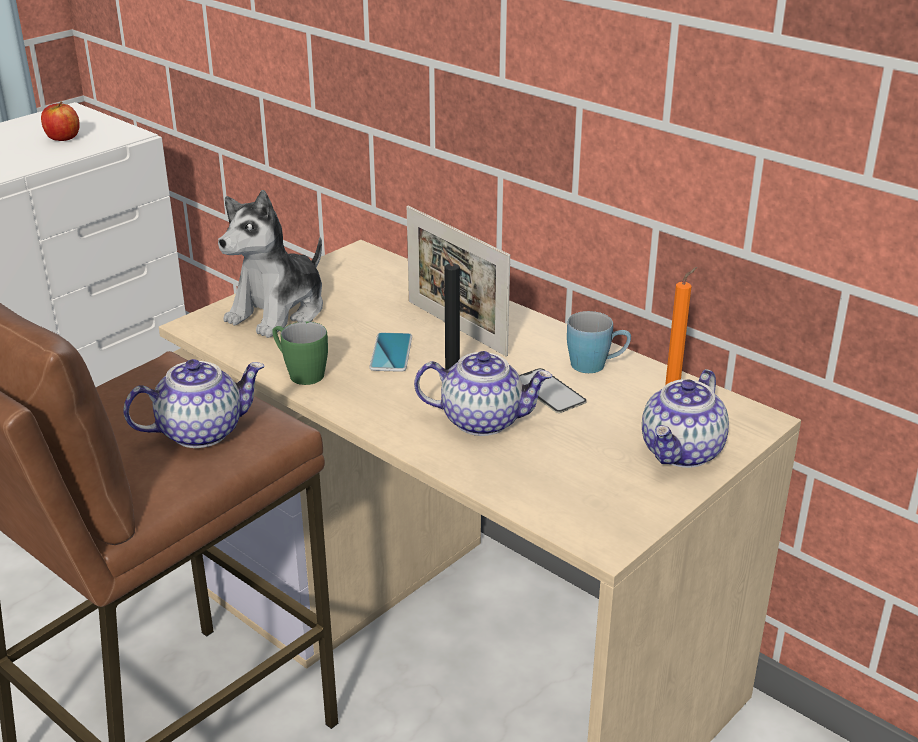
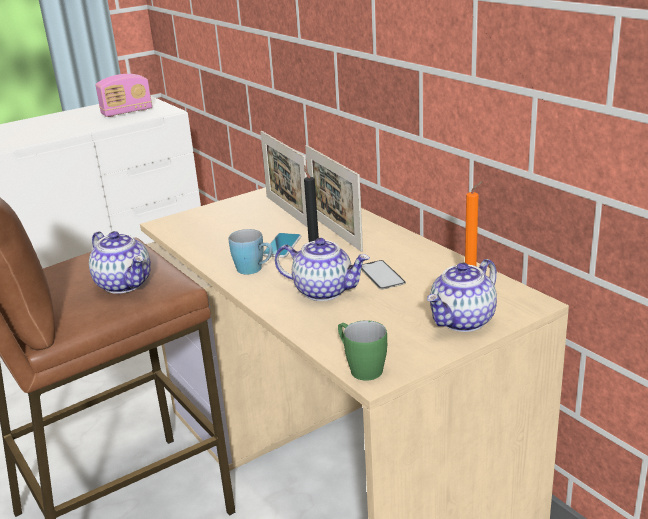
camera: 15 degrees right, 5 degrees down
(63, 138) = (127, 112): apple -> radio
(201, 431) = (125, 284): teapot -> teapot turned 60 degrees clockwise
(279, 311) = (220, 218): plush toy -> none
(300, 373) = (214, 255): green mug -> green mug (360, 368)
(373, 297) = (287, 212): none -> picture frame
(596, 366) = (424, 261): blue mug -> blue mug (254, 270)

